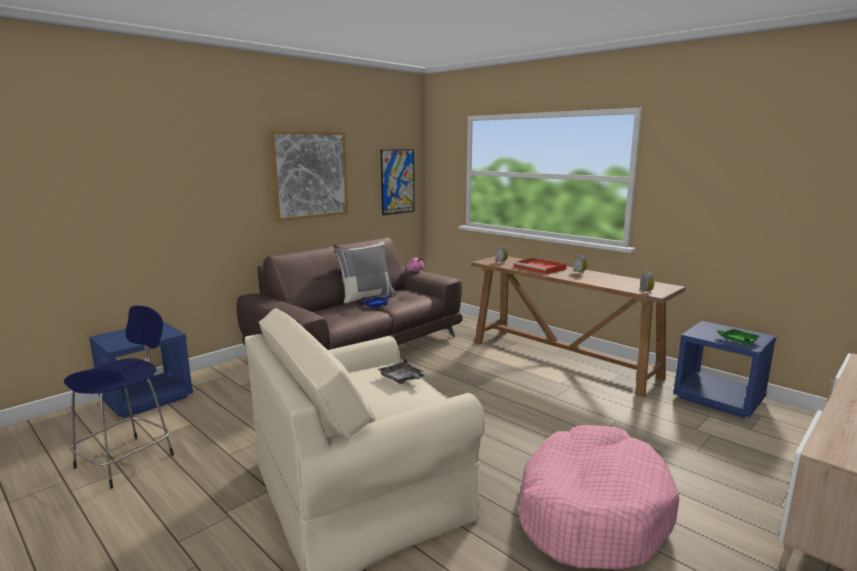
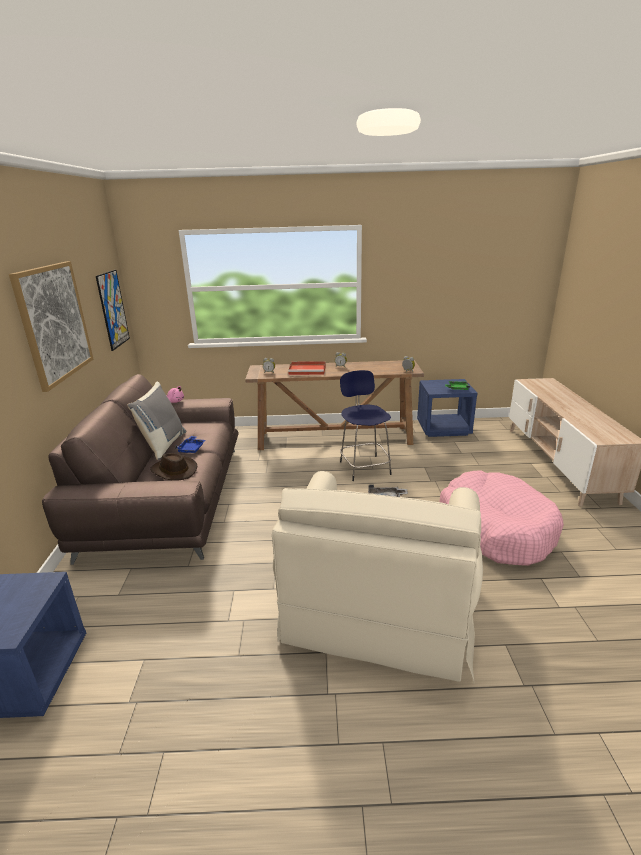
camera: 45 degrees left, 10 degrees up
(128, 459) = (147, 738): blue stool -> blue stool (364, 467)
(338, 313) = (173, 471): none -> brown hat

